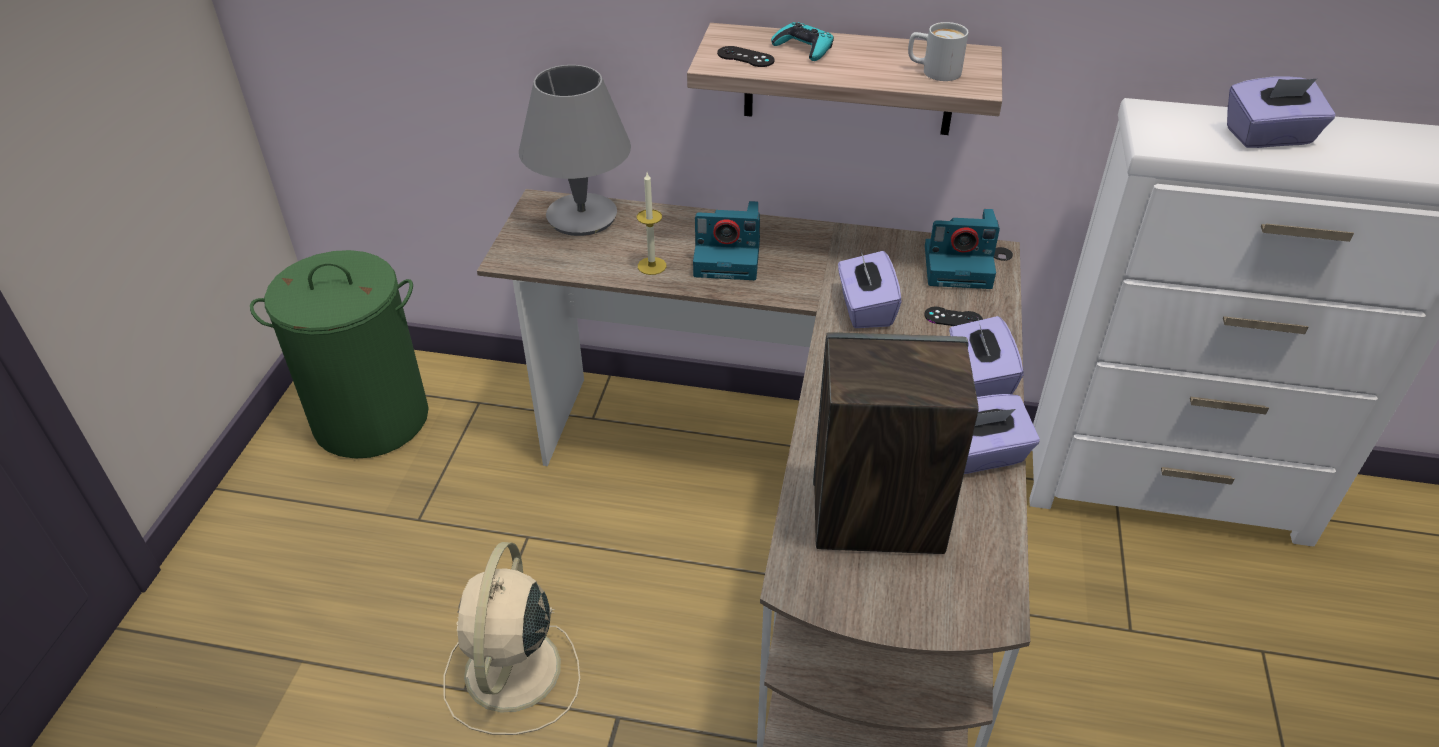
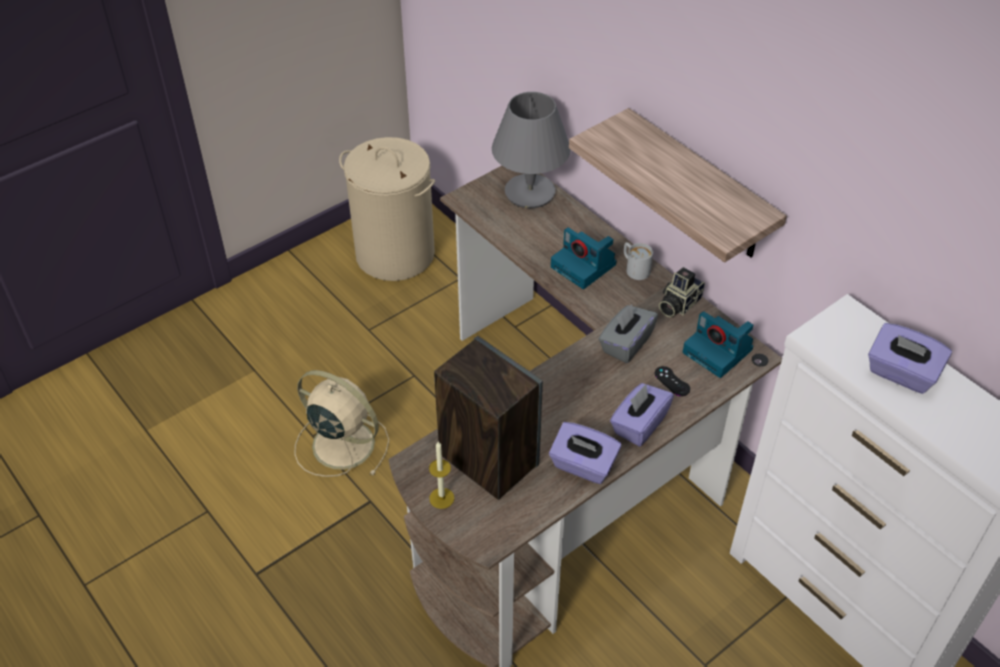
camera: 40 degrees right, 5 degrees up
(370, 419) = (394, 254): green laundry basket -> beige laundry basket
(511, 673) = (341, 443): beige fan -> beige fan turned 75 degrees clockwise
(652, 266) = (535, 247): candle -> candle (441, 498)
(745, 57) = (615, 144): black game controller -> none
(803, 48) = (657, 154): turquoise game controller -> none
(865, 245) = (677, 304): none -> camera
(865, 308) = (626, 344): purple tissue box -> grey tissue box
(933, 71) = (713, 211): white mug -> white mug (634, 268)

